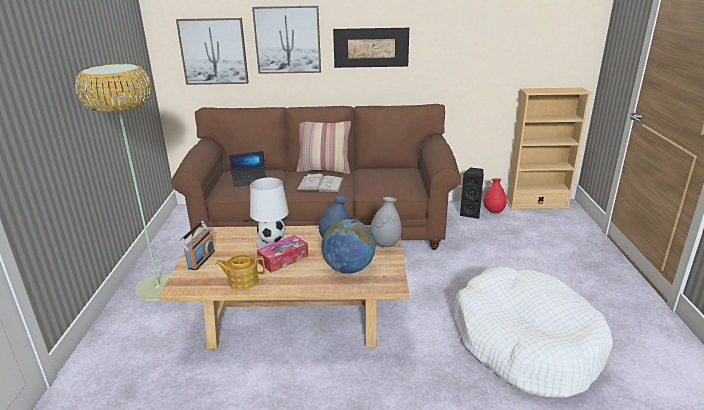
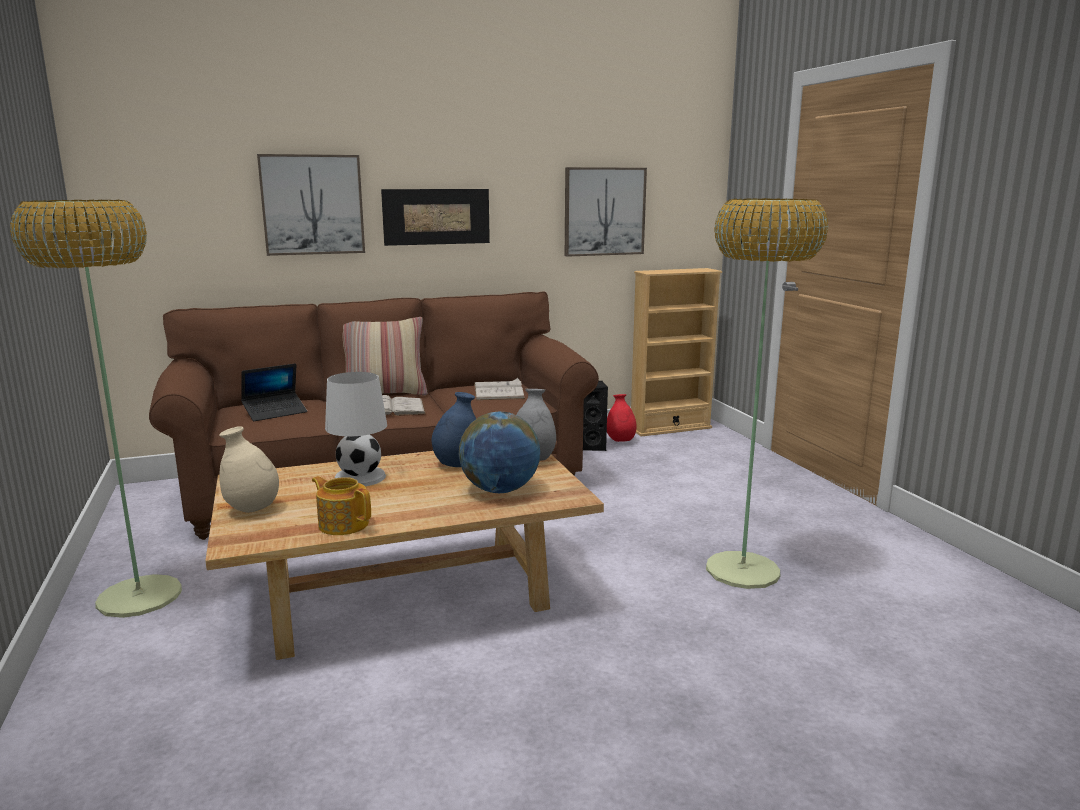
camera: 20 degrees left, 10 degrees down
(201, 259) = (252, 509): radio -> beige vase
(213, 51) = (190, 222): picture -> picture (604, 211)
(242, 281) = (343, 524): teapot -> teapot turned 60 degrees clockwise
(283, 259) = (392, 492): tissue box -> none
(395, 177) = (498, 391): none -> white book
(525, 343) = (743, 570): white dog bed -> floor lamp

